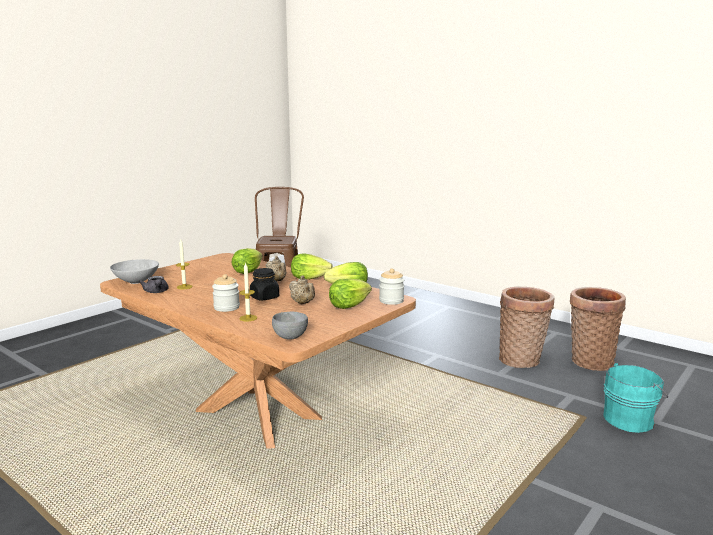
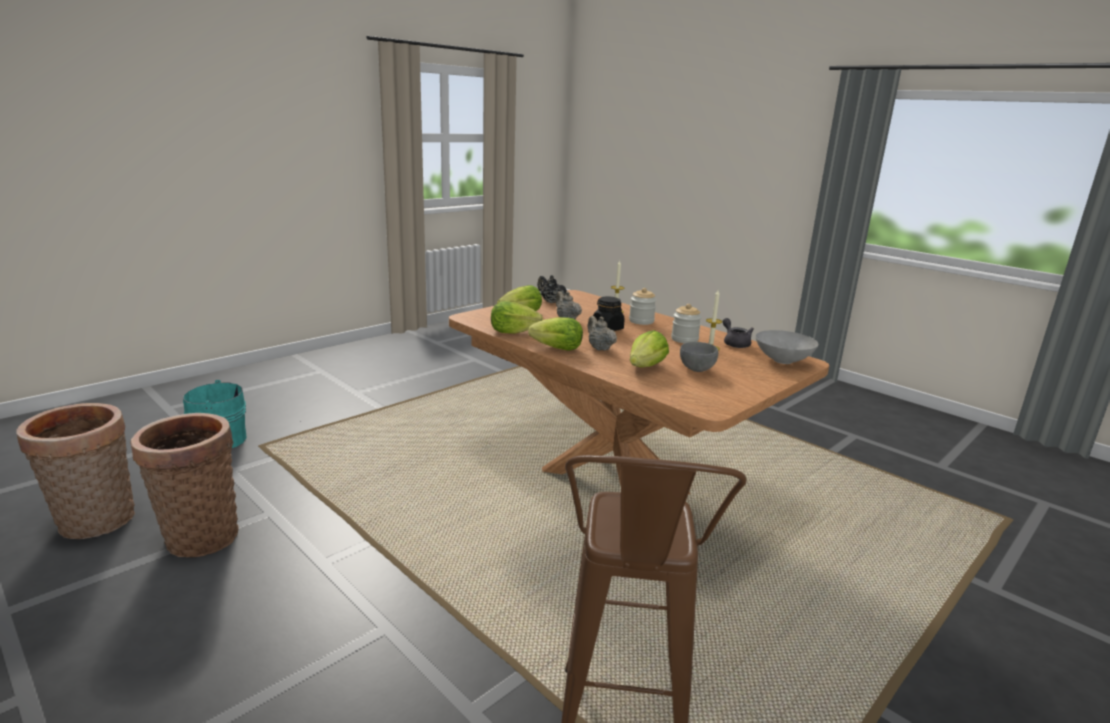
camera: 175 degrees left, 5 degrees up
(289, 337) = (576, 296): grey bowl -> grey bowl (697, 369)
(322, 326) = (550, 301): none -> black teapot
(391, 301) = (476, 315): jar -> jar (684, 339)

